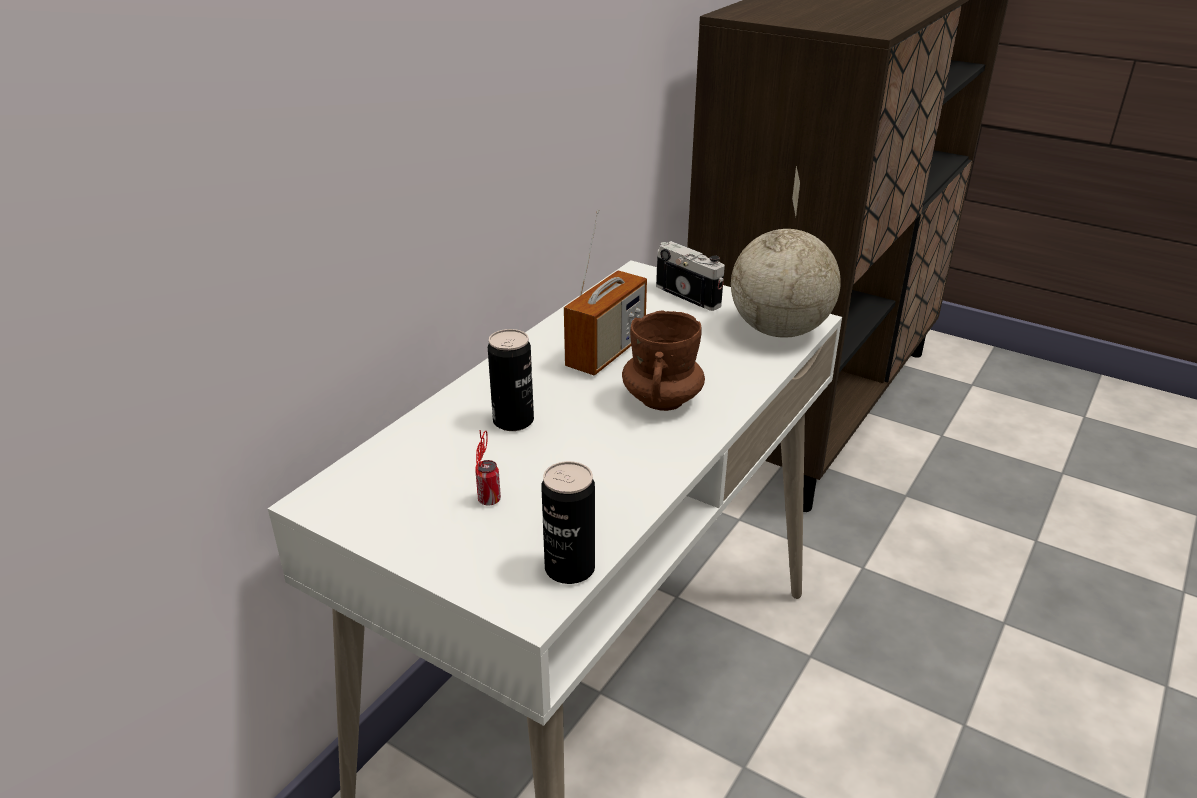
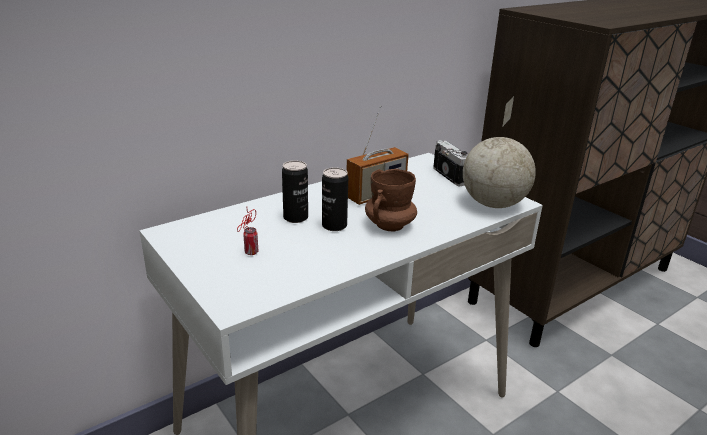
camera: 20 degrees right, 5 degrees down
(570, 568) = (267, 296): can -> can (334, 226)

